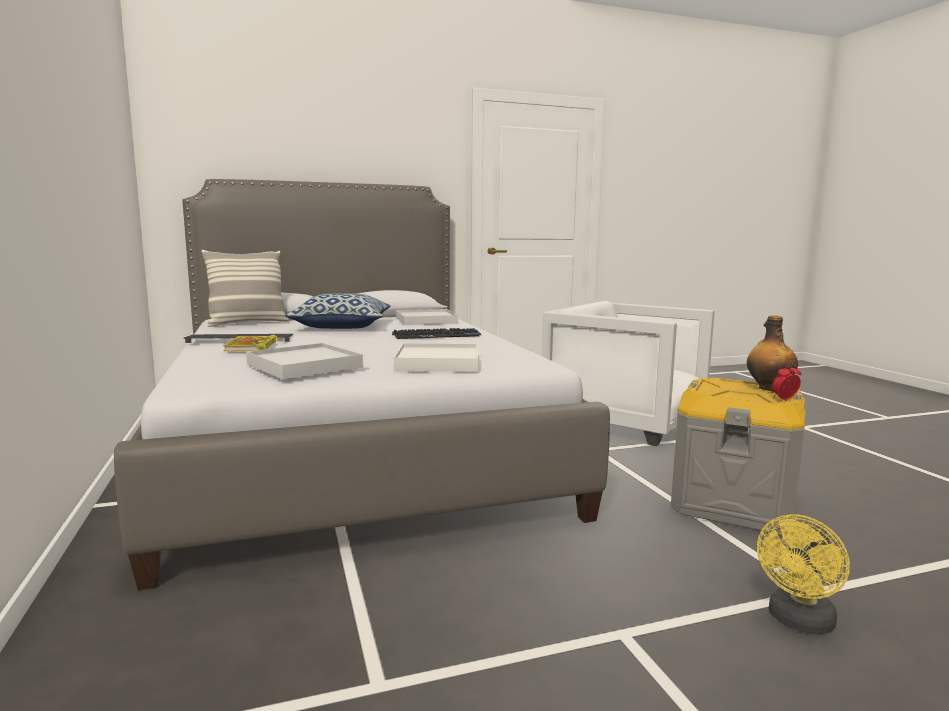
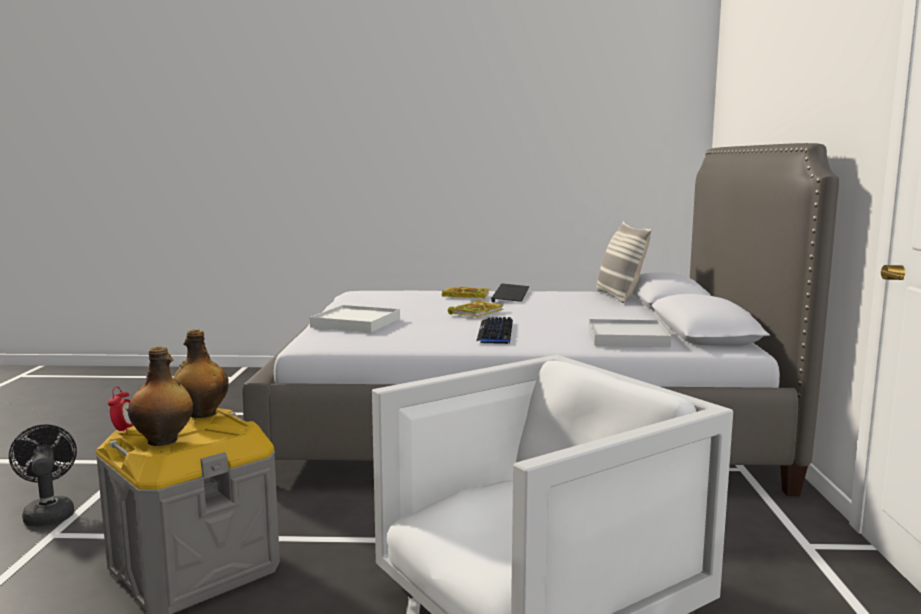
camera: 110 degrees right, 0 degrees up
(304, 365) = (374, 300): white tray -> none
(342, 327) = (582, 314): pillow -> none
(352, 341) = (476, 312): none -> book
(713, 391) = (201, 414): none -> bottle
(798, 622) = (48, 513): yellow fan -> black fan

